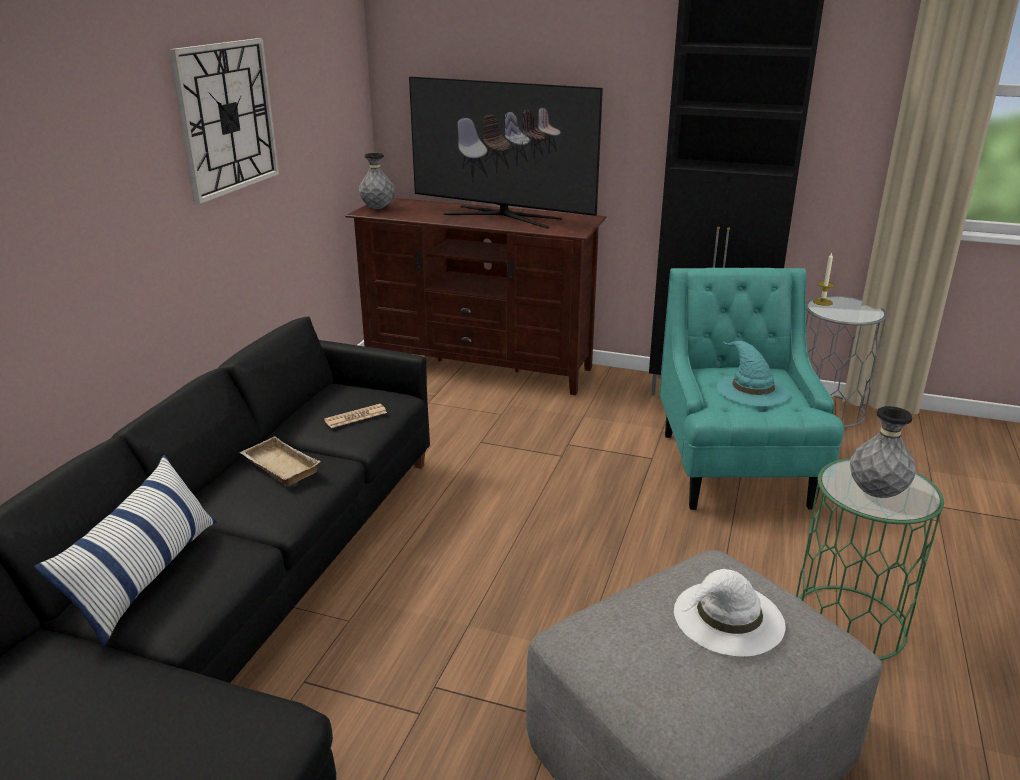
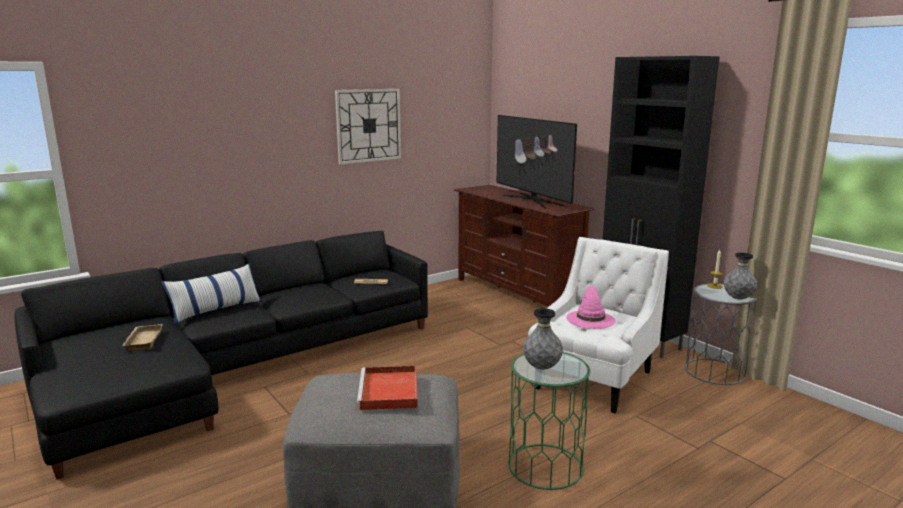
camera: 35 degrees right, 10 degrees down
(278, 467) = (311, 290): beige tray -> beige tray (142, 340)
(378, 208) = (475, 188): grey vase -> grey vase (738, 298)
(728, 618) = (389, 391): white hat -> red tray
(734, 470) = (593, 380): turquoise armchair -> white armchair
(751, 389) = (590, 319): turquoise hat -> pink hat

